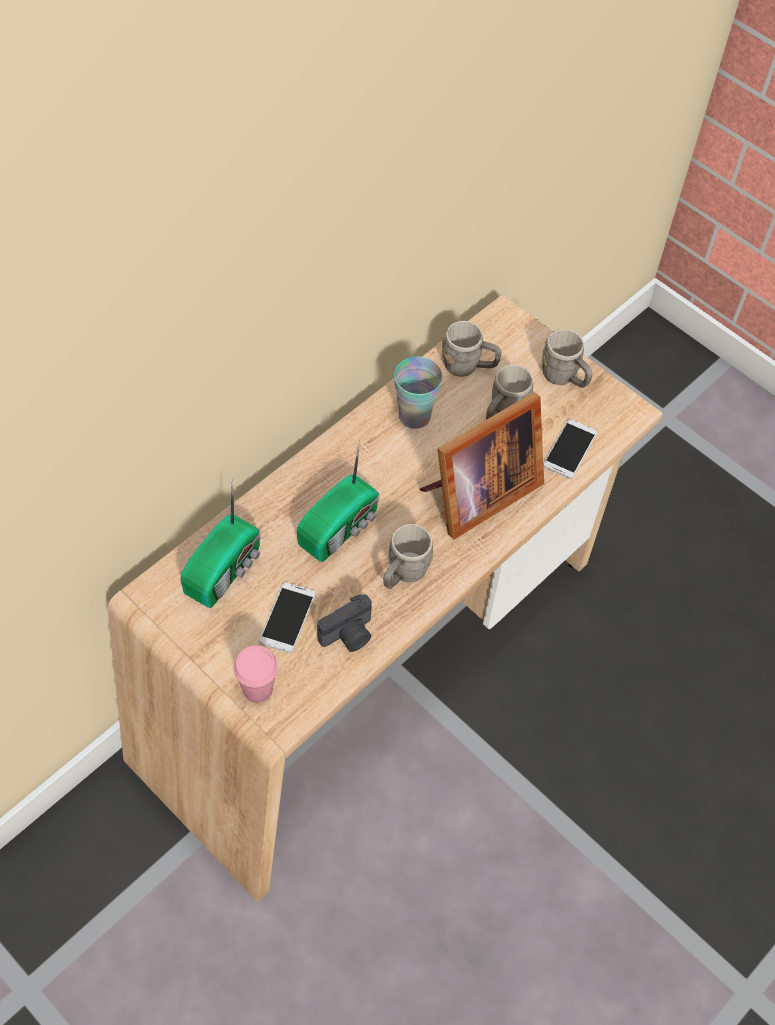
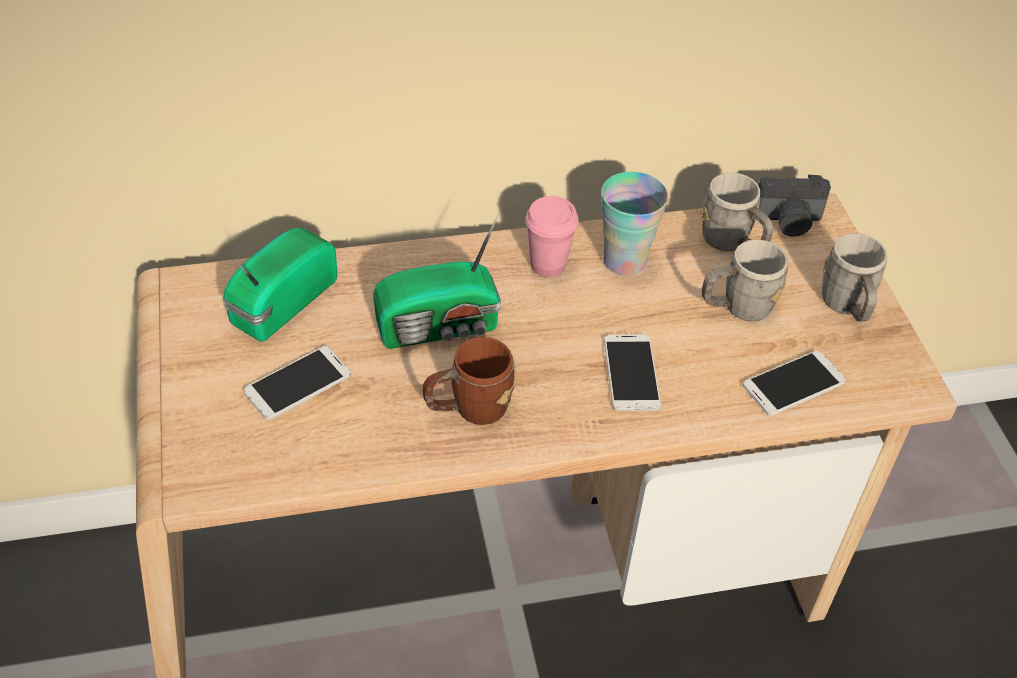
camera: 35 degrees right, 10 degrees down
(226, 569) = (279, 303): radio -> radio turned 150 degrees clockwise
(258, 689) = (197, 436): pink cup -> pink cup (548, 265)
(349, 635) = (347, 438): camera -> camera (788, 222)
(403, 574) = (469, 409): grey mug -> brown mug
(476, 494) = (631, 373): picture frame -> phone

